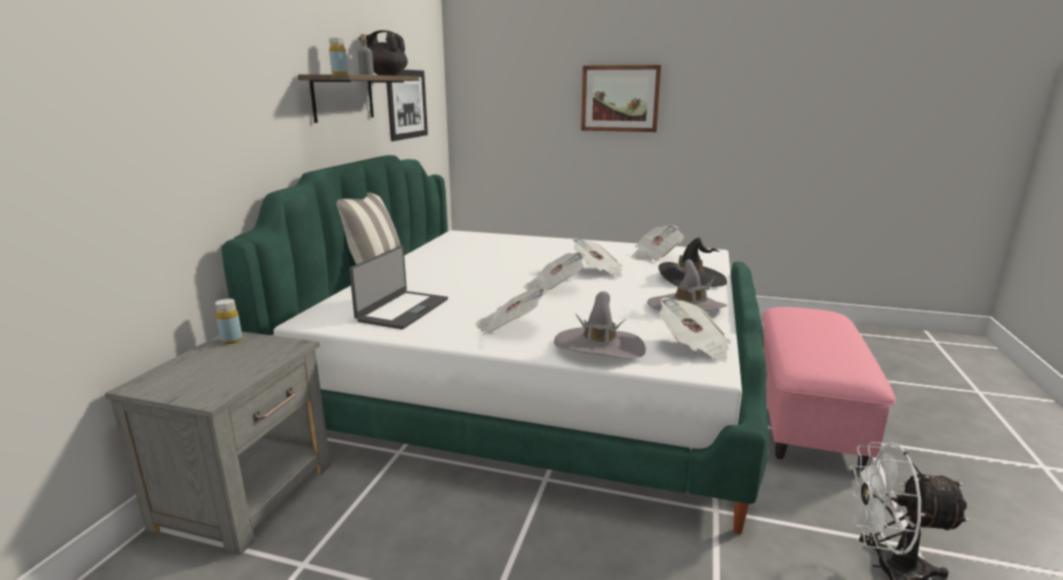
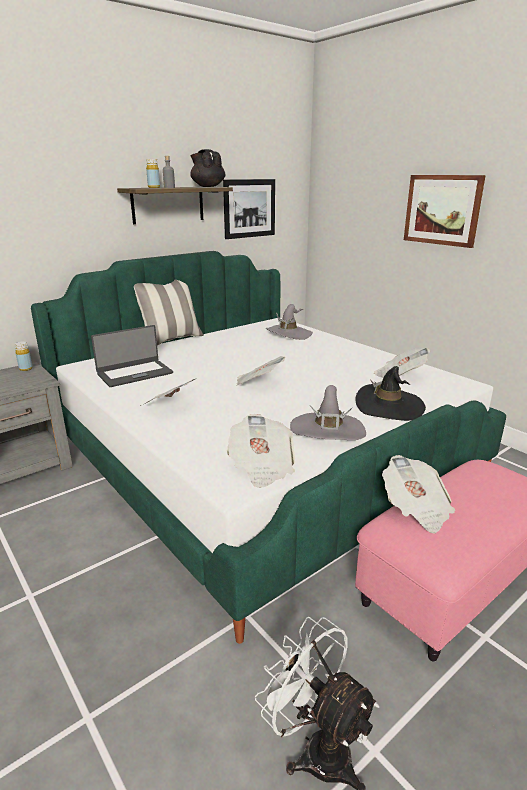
camera: 35 degrees right, 5 degrees up
(598, 271) = (321, 378): newspaper -> newspaper (416, 509)
(599, 348) = (194, 441): grey hat -> grey hat (289, 334)

